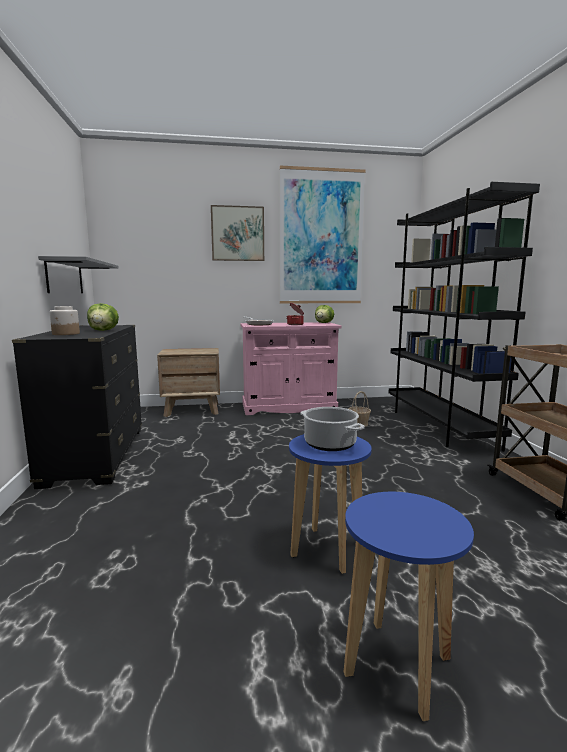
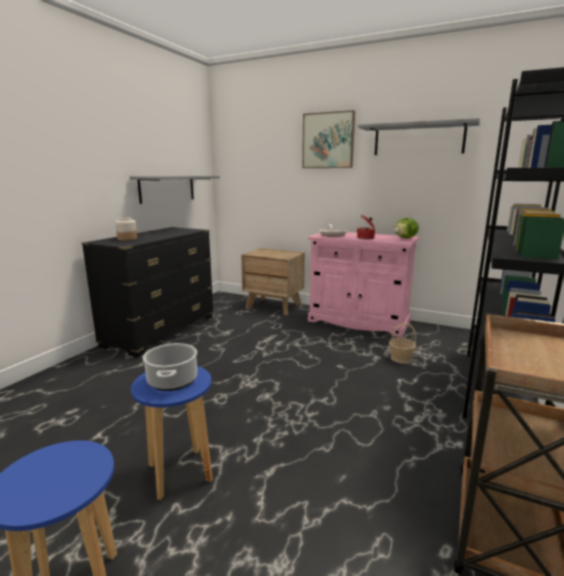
camera: 35 degrees right, 5 degrees up
(103, 330) = (161, 236): lettuce -> none
(321, 237) = (418, 140): picture -> grey shelf

